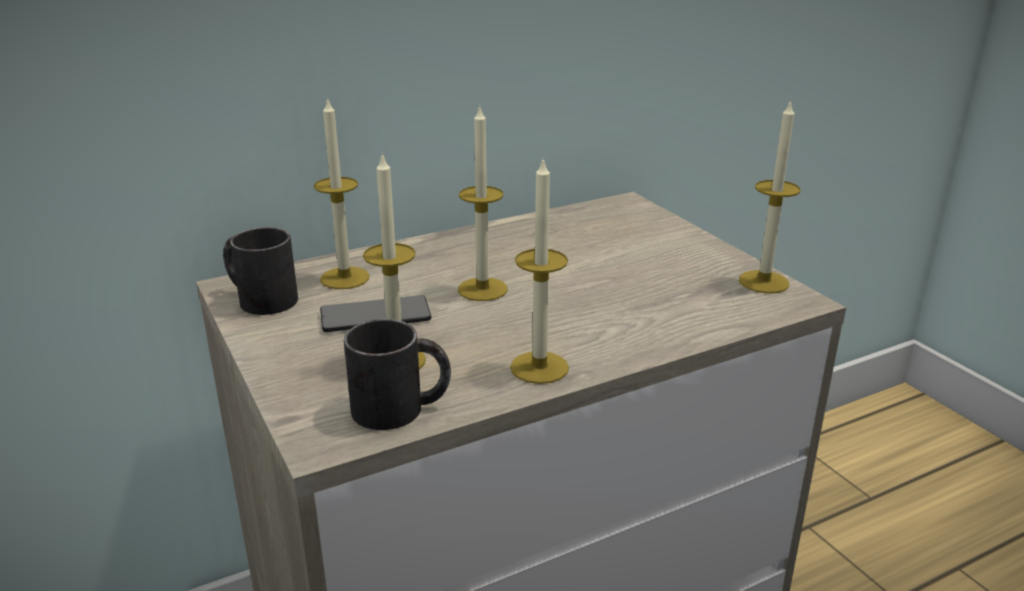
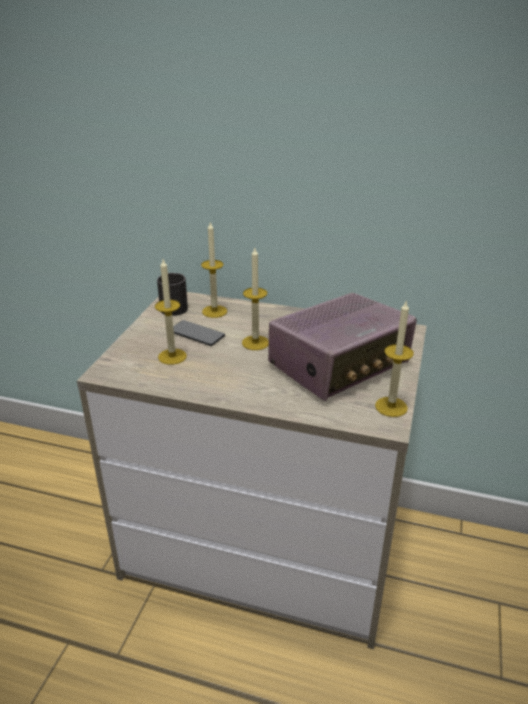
camera: 45 degrees right, 5 degrees up
(401, 408) = (142, 376): black mug -> none
(539, 367) = (213, 388): candle -> none
(631, 267) = (339, 365): none -> radio

